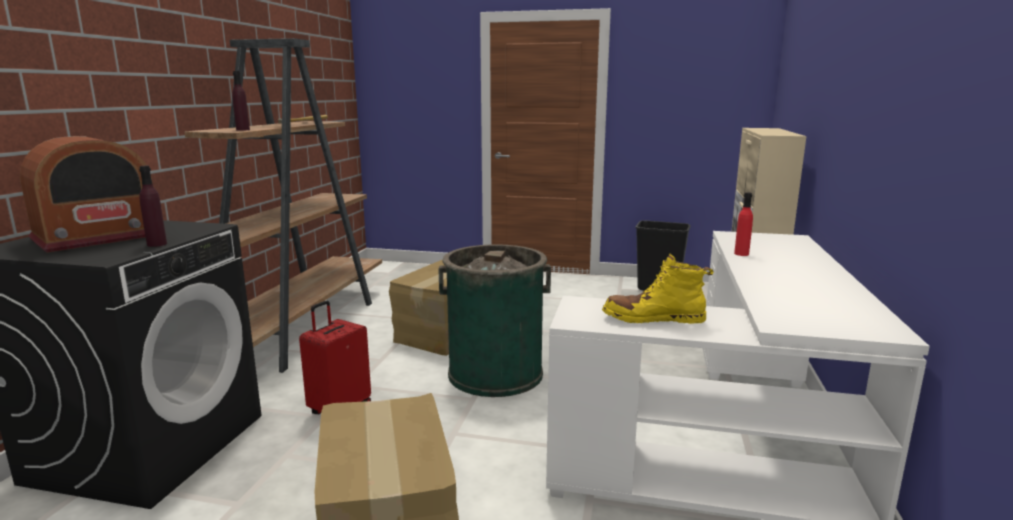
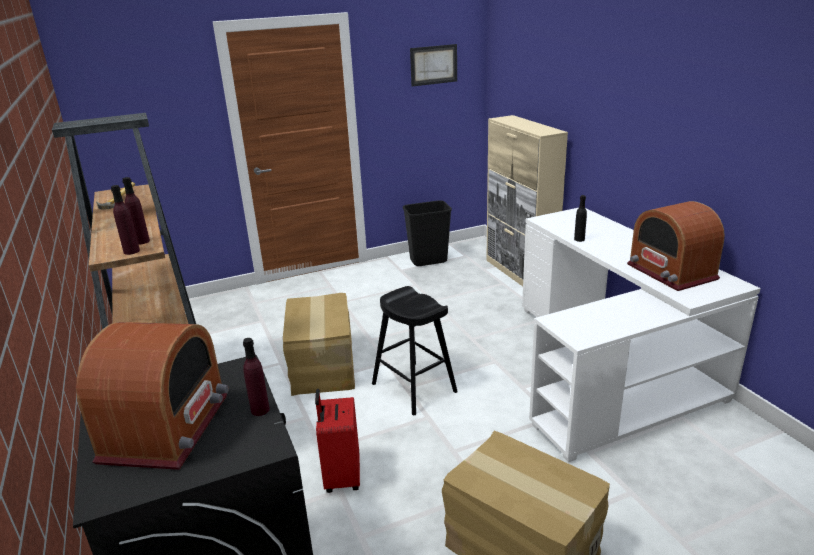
camera: 35 degrees left, 10 degrees up
(222, 131) = (131, 251): none -> purple bottle
(495, 373) = (414, 388): green trash can -> black stool
(653, 319) = (615, 318): yellow boot -> none
(705, 70) = (433, 65): none -> picture
(741, 254) = (579, 239): red bottle -> black bottle
(807, 300) = (671, 272): none -> radio

